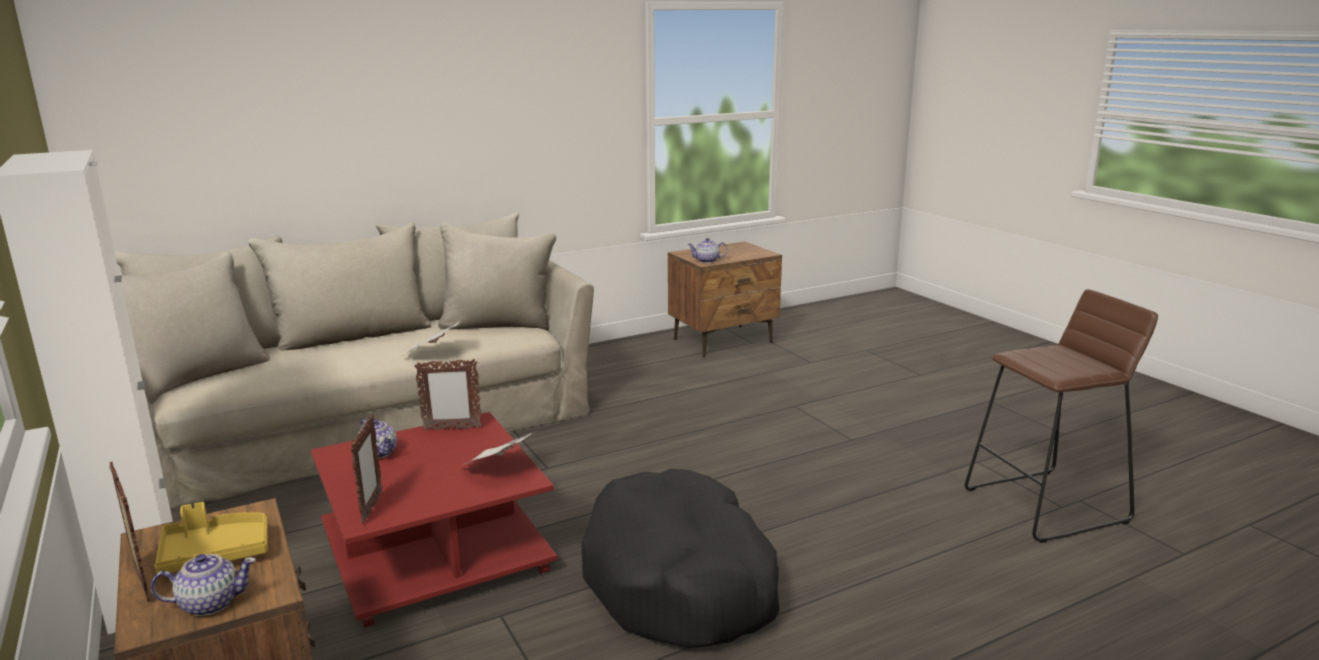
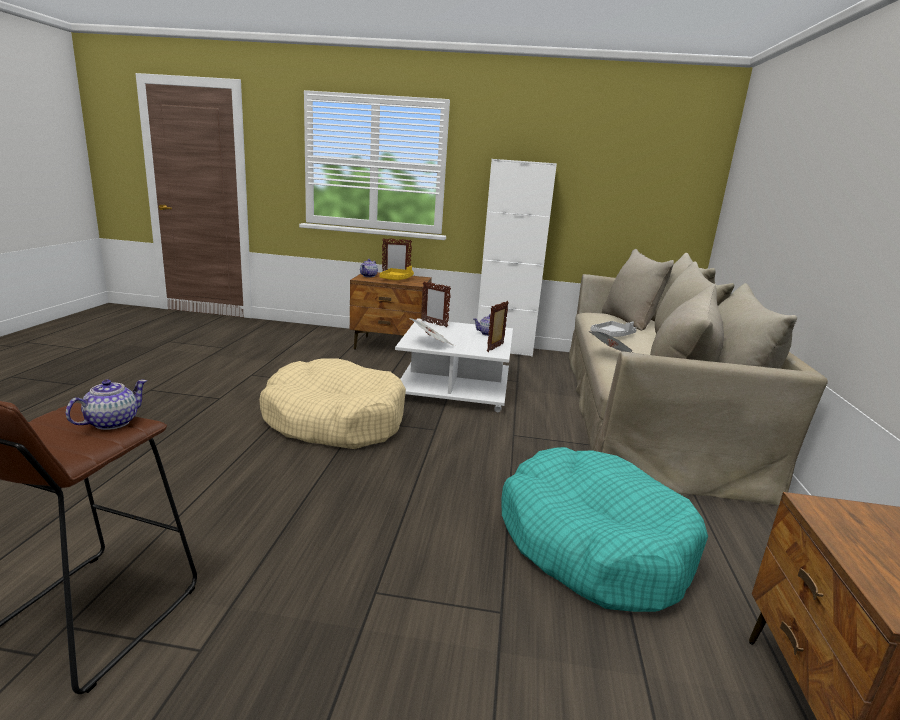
camera: 125 degrees right, 0 degrees up
(325, 367) = (612, 335): none -> grey tray
(437, 551) = (455, 388): red coffee table -> white coffee table
(681, 581) = (334, 420): black dog bed -> beige dog bed
(683, 399) = (593, 544): none -> turquoise dog bed
(707, 261) = (831, 513): teapot -> teapot (111, 423)

